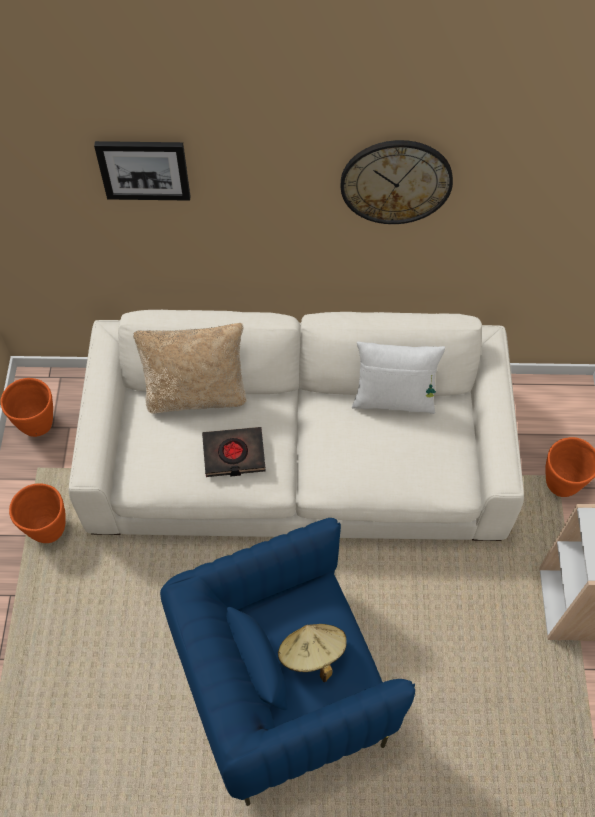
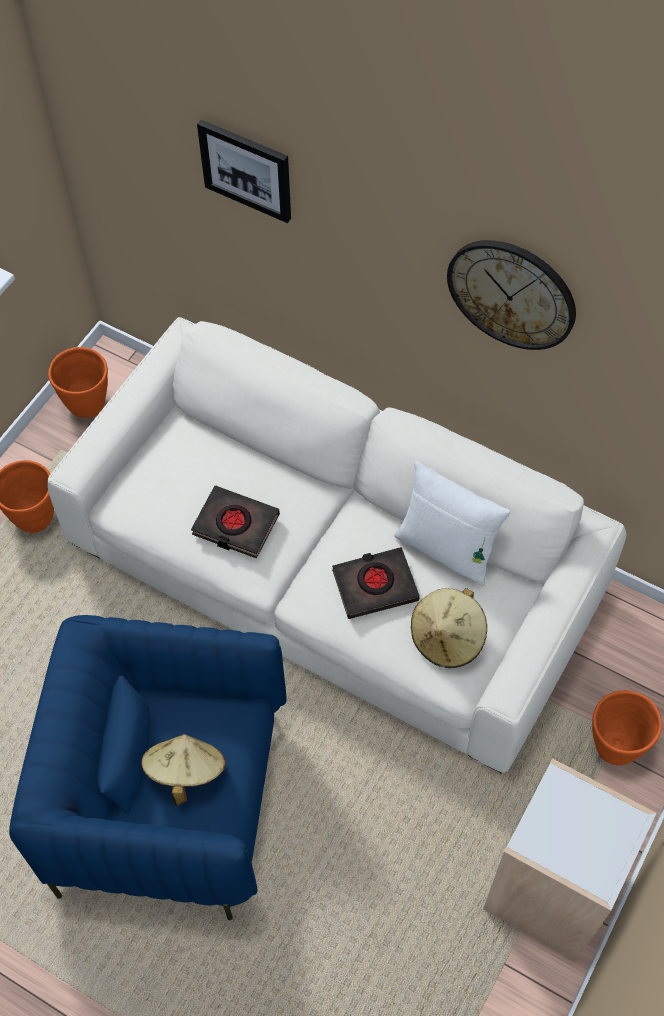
camera: 30 degrees right, 0 degrees up
(197, 397) = (238, 447): beige pillow -> none
(362, 449) = (375, 585): none -> black book
(434, 461) = (447, 638): none -> beige hat

